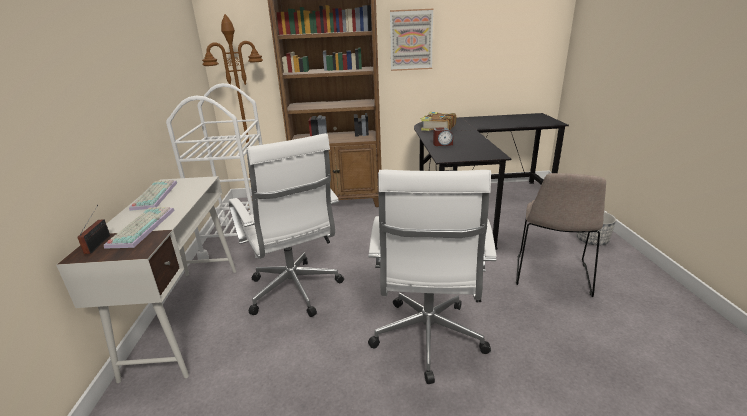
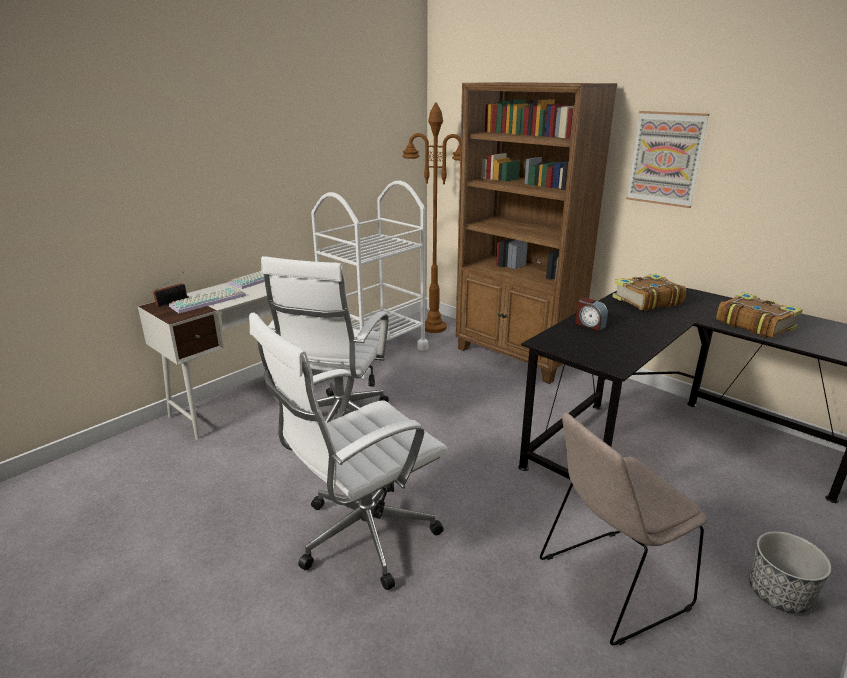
camera: 45 degrees right, 0 degrees up
(496, 123) = (754, 324): none -> book

